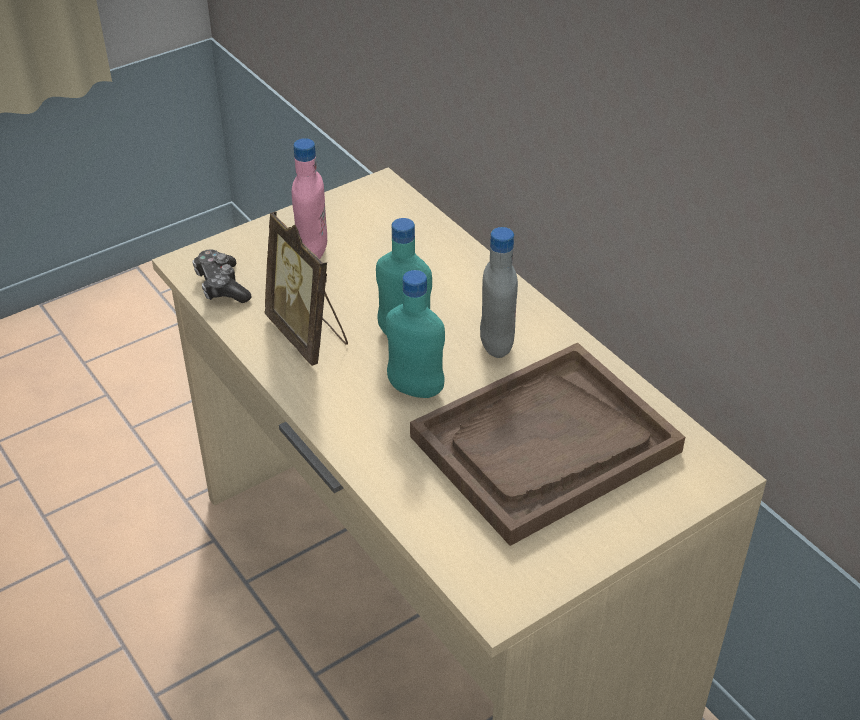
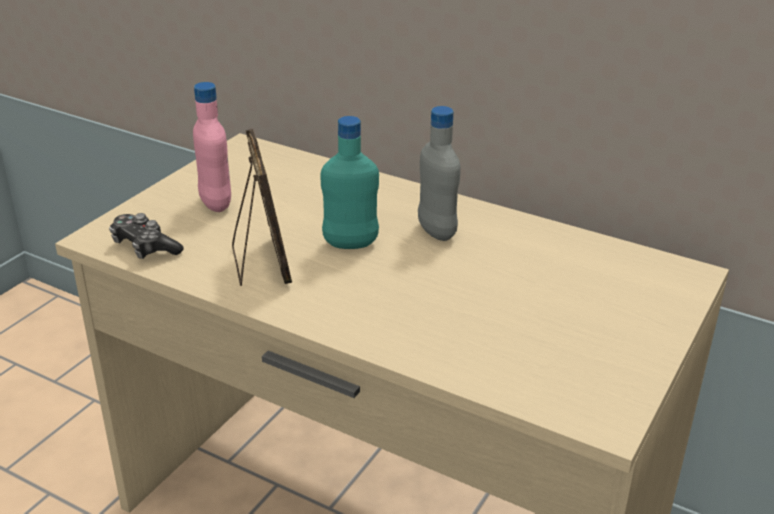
camera: 25 degrees left, 10 degrees down
(309, 335) = (260, 264): picture frame -> picture frame turned 135 degrees counterclockwise
(415, 389) = (393, 280): turquoise bottle -> none
(545, 445) = (539, 291): brown tray -> none

